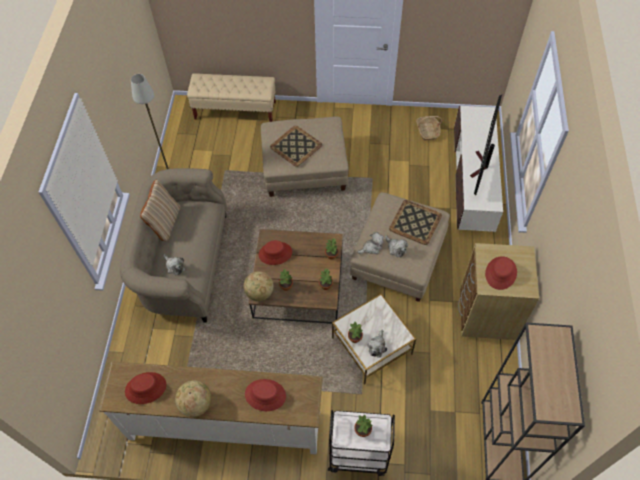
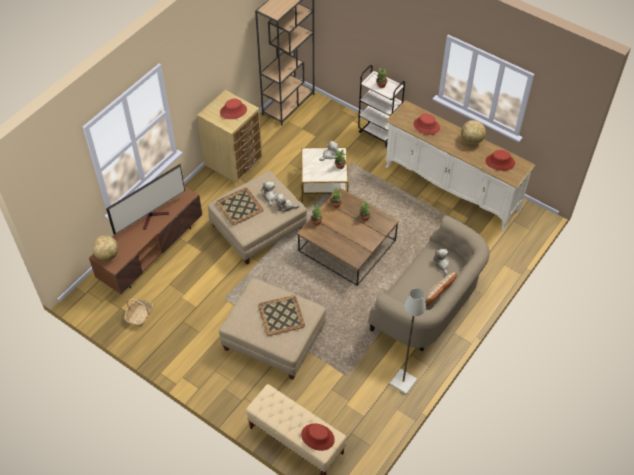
camera: 150 degrees left, 5 degrees down
(259, 293) = (386, 222): globe -> globe (107, 255)
(275, 253) = (357, 243): red hat -> red hat (318, 437)
(472, 184) = (151, 251): white tv stand -> brown tv stand

